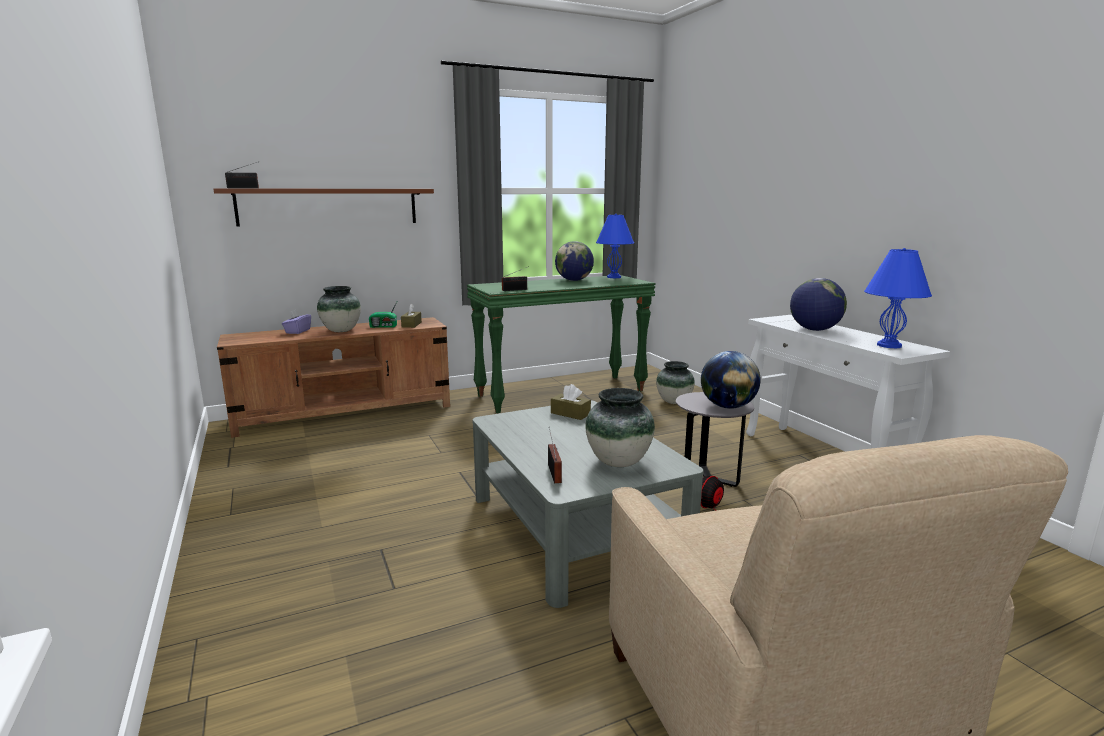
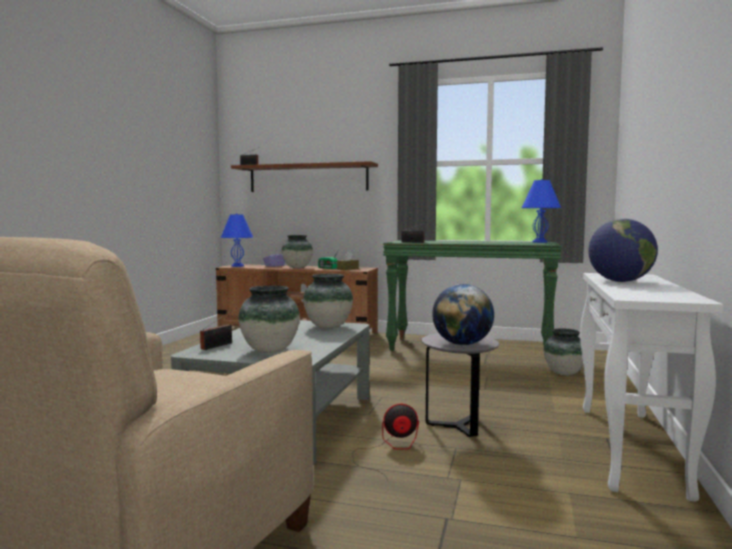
camera: 40 degrees right, 10 degrees down
(570, 413) = (328, 326): brown tissue box -> vase
(574, 280) = (491, 242): globe -> none
(888, 345) = (653, 294): blue table lamp -> blue table lamp (238, 266)

